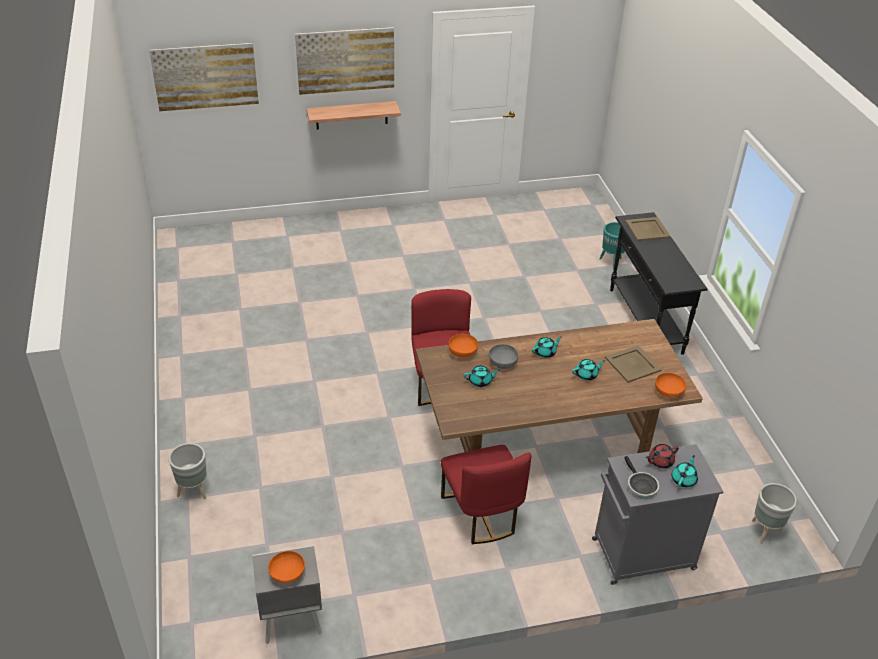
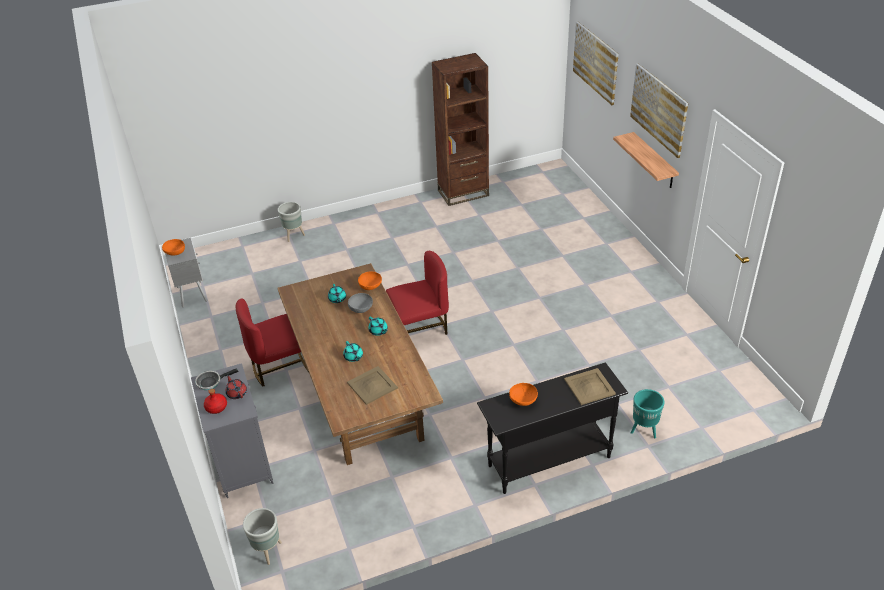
camera: 85 degrees right, 0 degrees up
(183, 315) = (463, 193): none -> brown bookcase
(668, 392) = (337, 410): orange bowl -> orange bowl (523, 401)
(684, 479) = (216, 407): turquoise teapot -> red bottle

